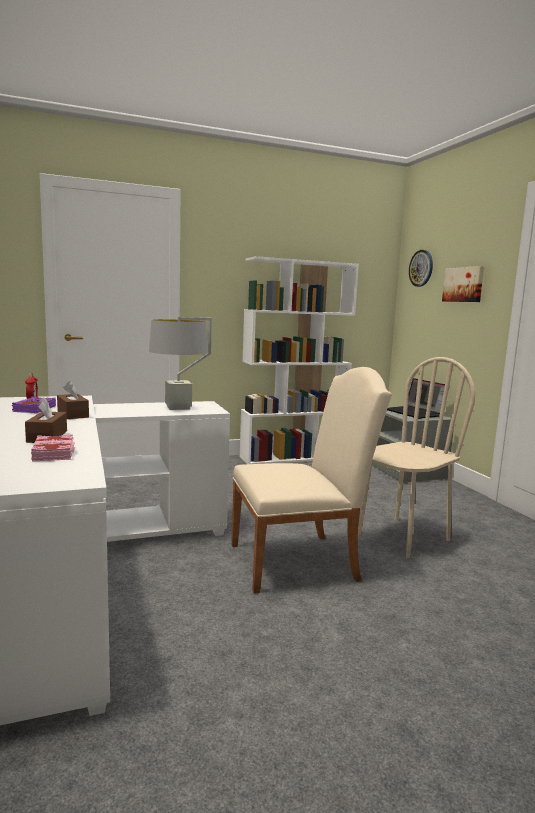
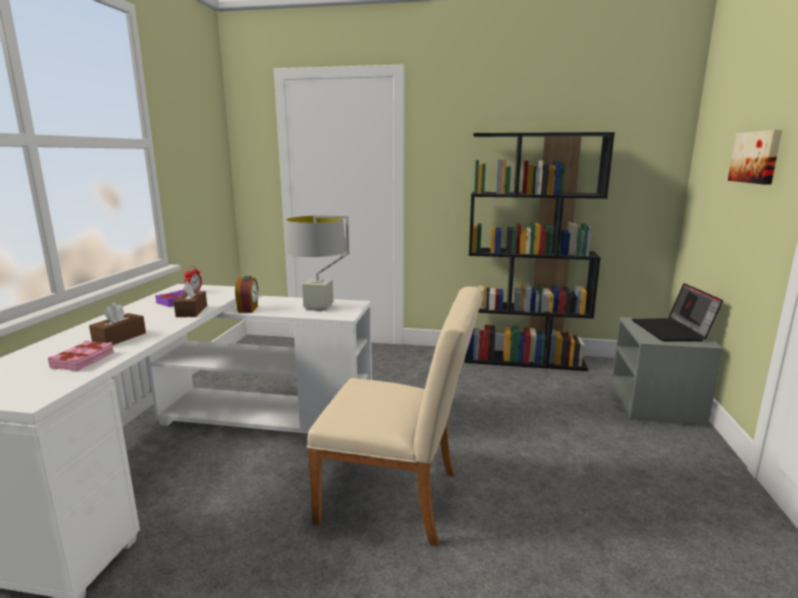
camera: 30 degrees right, 5 degrees up
(112, 413) = (248, 309): none -> alarm clock
(293, 457) = (524, 360): white bookcase -> black bookcase
(402, 537) = (551, 499): beige chair -> none
(421, 268) = (716, 131): wall clock -> none

